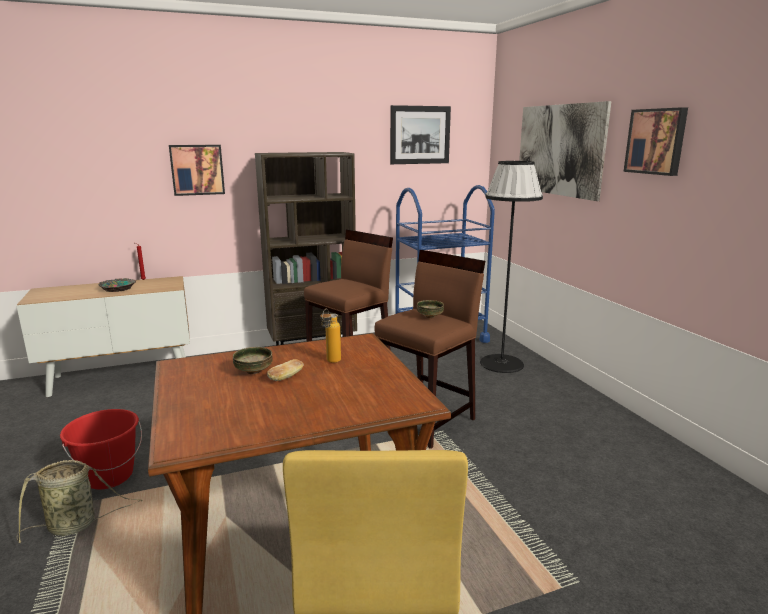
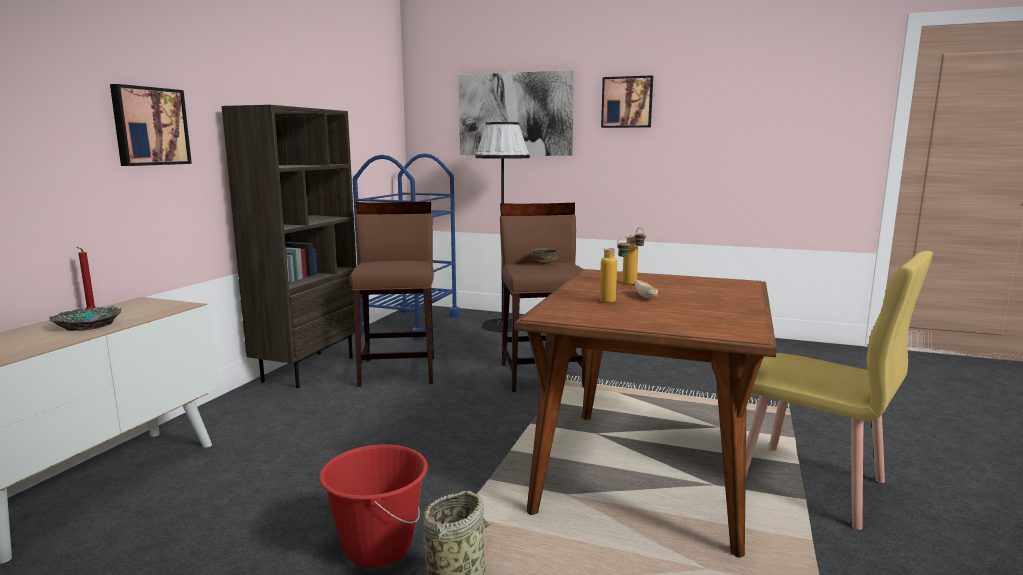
camera: 50 degrees left, 5 degrees down
(253, 371) = (613, 301): bowl -> bottle
(420, 135) = (358, 98): picture -> none

